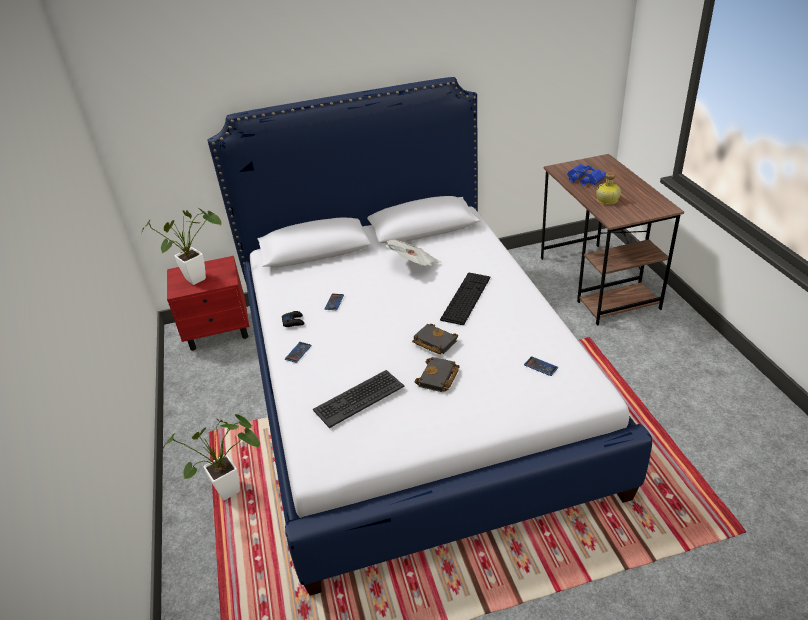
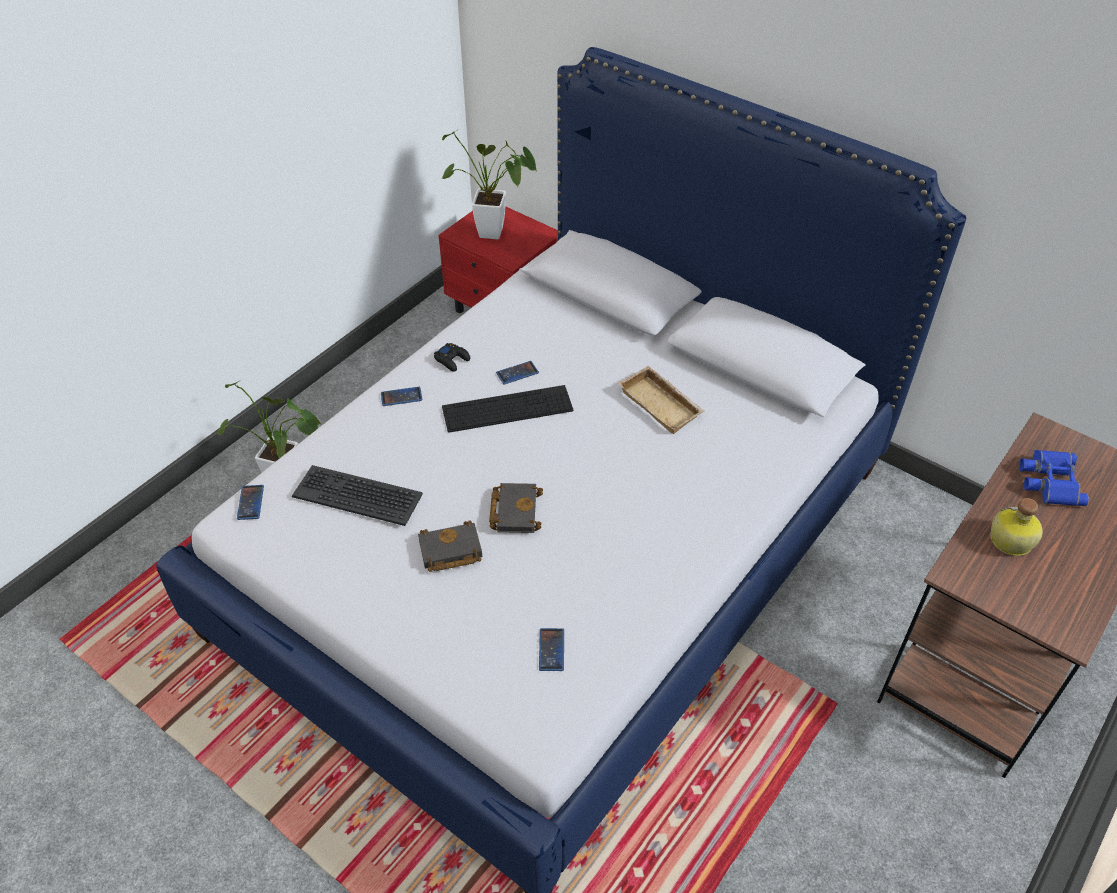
camera: 50 degrees right, 10 degrees up
(310, 452) = (250, 502): none -> phone
(414, 265) = (662, 404): newspaper -> beige tray
(466, 298) = (634, 496): keyboard -> keyboard (507, 409)

